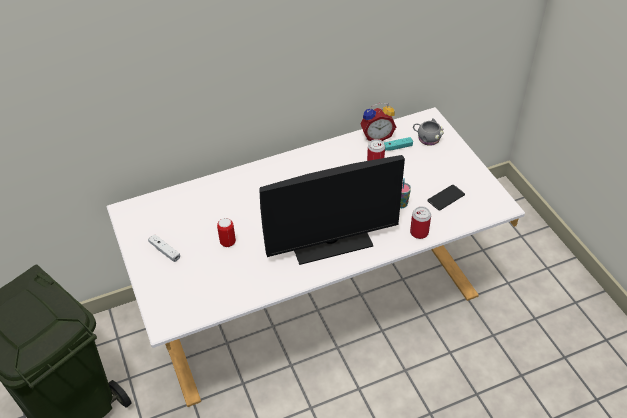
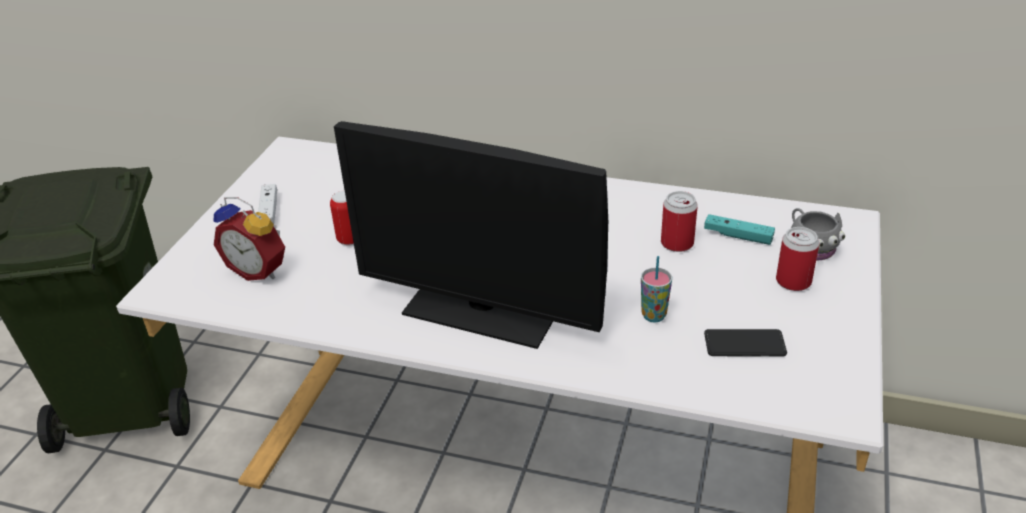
camera: 40 degrees right, 10 degrees down
(376, 136) = (725, 208): alarm clock -> alarm clock (259, 270)
(419, 232) = (635, 369): can -> can (793, 281)

